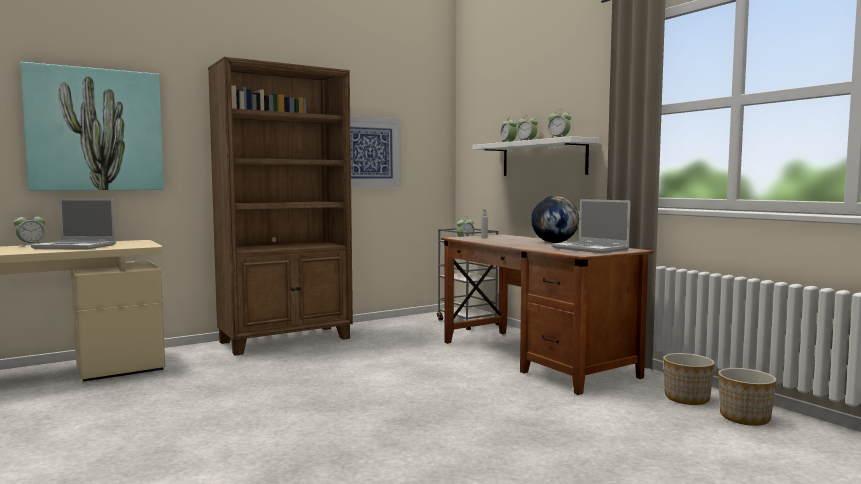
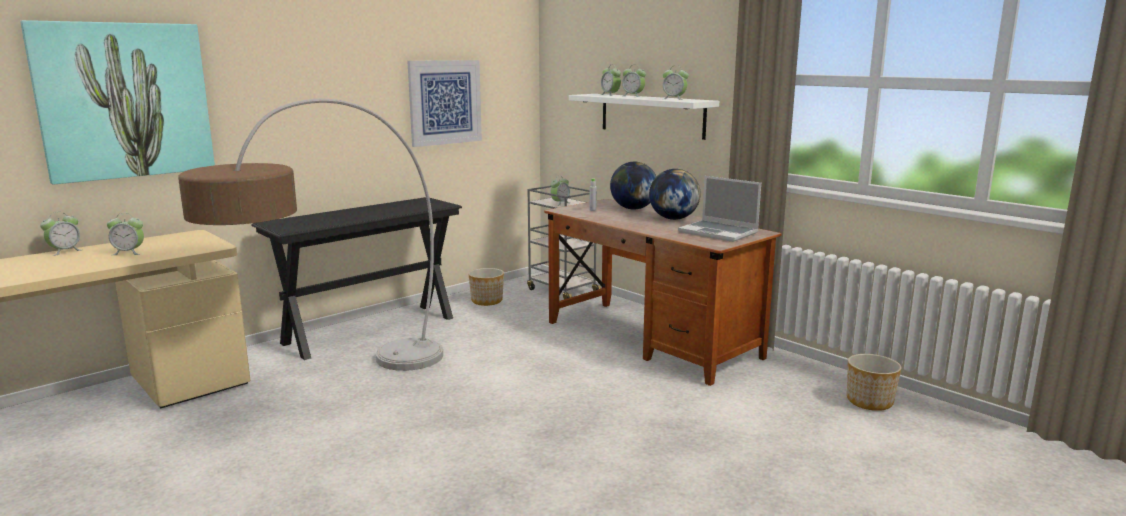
camera: 10 degrees left, 10 degrees up
(76, 246) = (129, 253): laptop -> alarm clock
(229, 376) = (331, 387): none -> floor lamp
(287, 340) = (371, 330): brown bookcase -> black console table
(522, 238) = (633, 209): none -> globe
(687, 398) = (813, 382): planter -> planter (487, 301)

